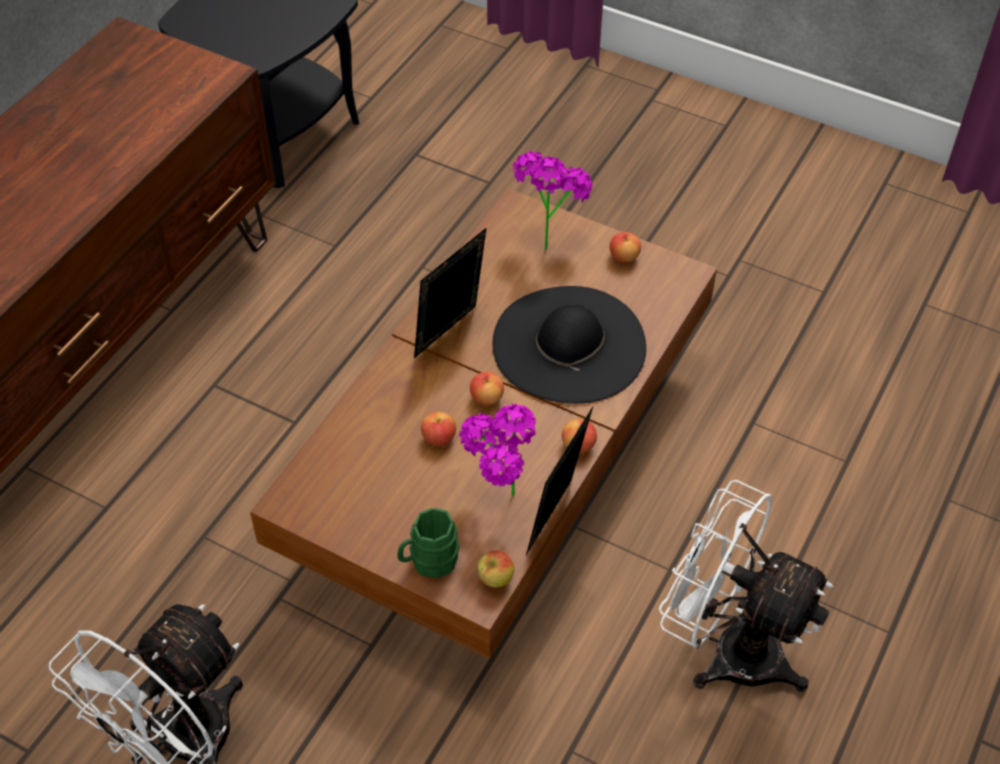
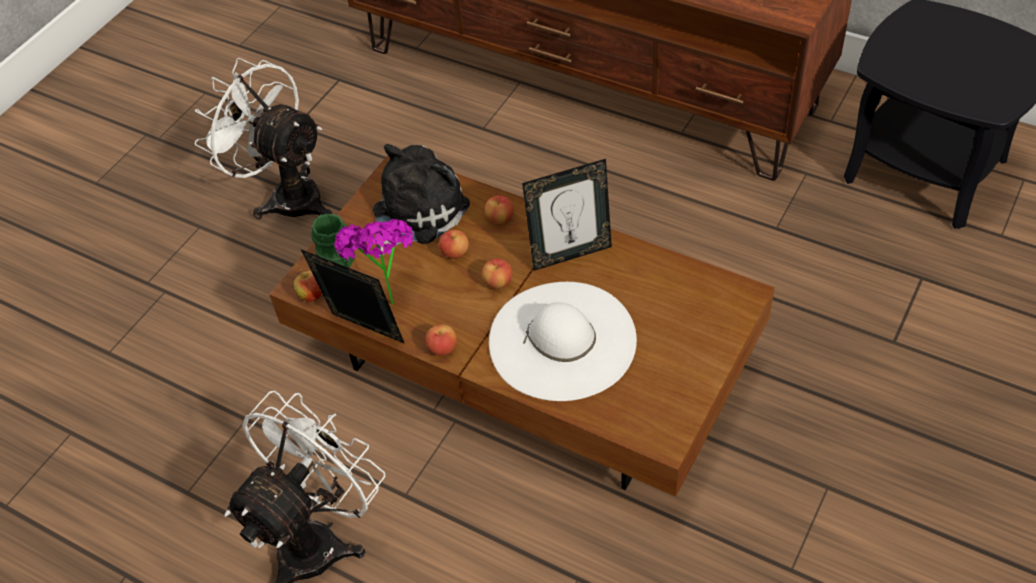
camera: 95 degrees right, 0 degrees up
(368, 479) = (416, 212): none -> plush toy
(451, 335) = (570, 254): picture frame -> picture frame turned 120 degrees clockwise
(547, 239) = (703, 320): potted plant -> none
(569, 344) = (562, 340): black hat -> white hat
(624, 257) = (684, 385): apple -> apple (500, 218)

